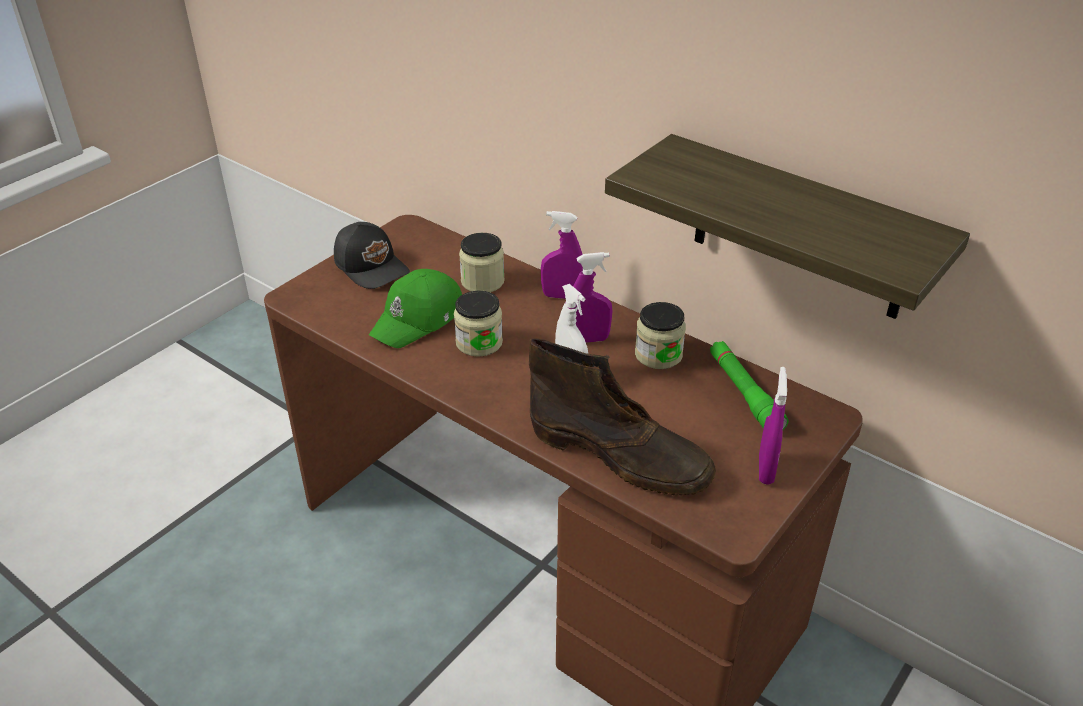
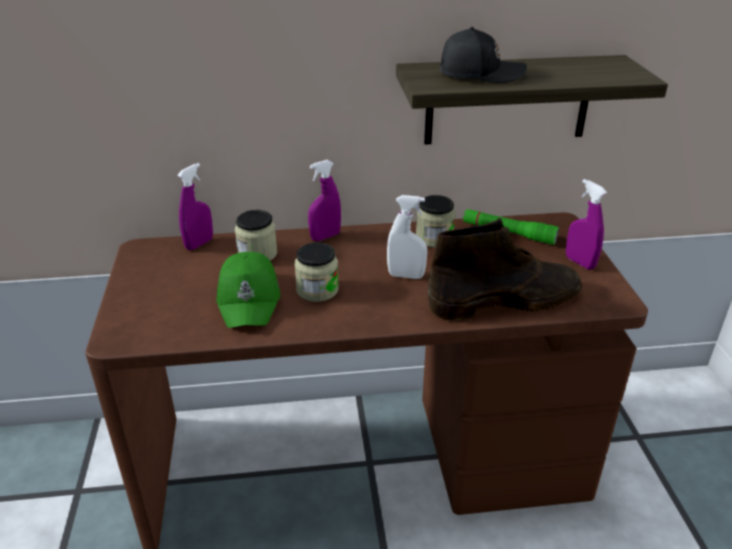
camera: 45 degrees left, 5 degrees down
(372, 266) = (154, 286): black cap -> black cap (480, 73)
(588, 339) = (382, 251): purple spray bottle -> purple spray bottle (199, 244)

